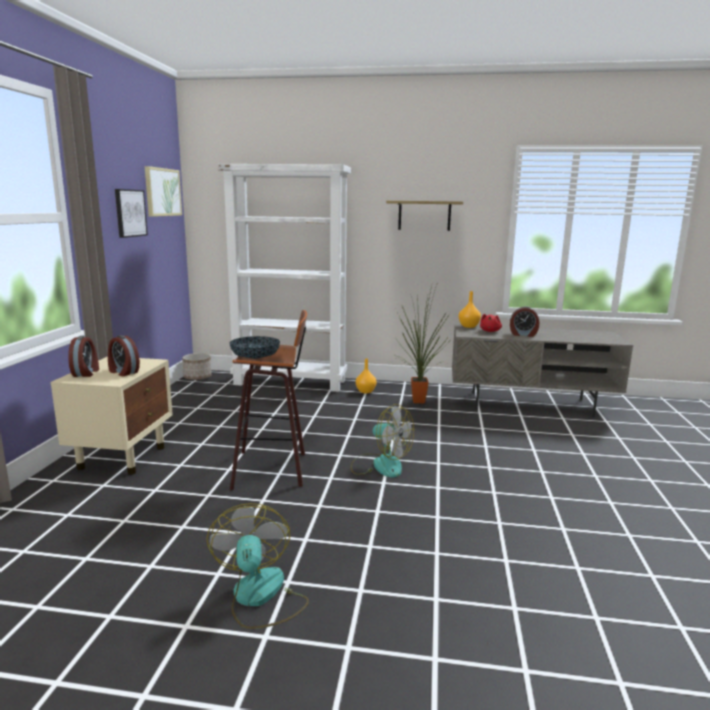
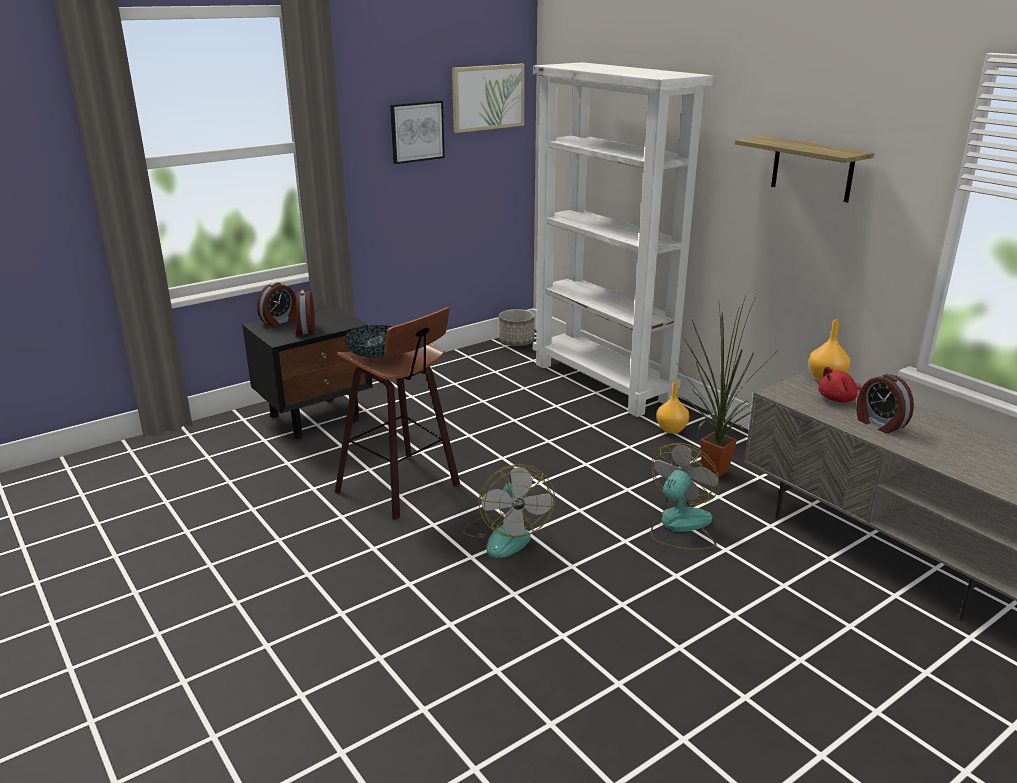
camera: 45 degrees right, 10 degrees up
(123, 457) = (316, 417): beige nightstand -> black nightstand
(260, 597) = (201, 602): fan -> fan (680, 526)

